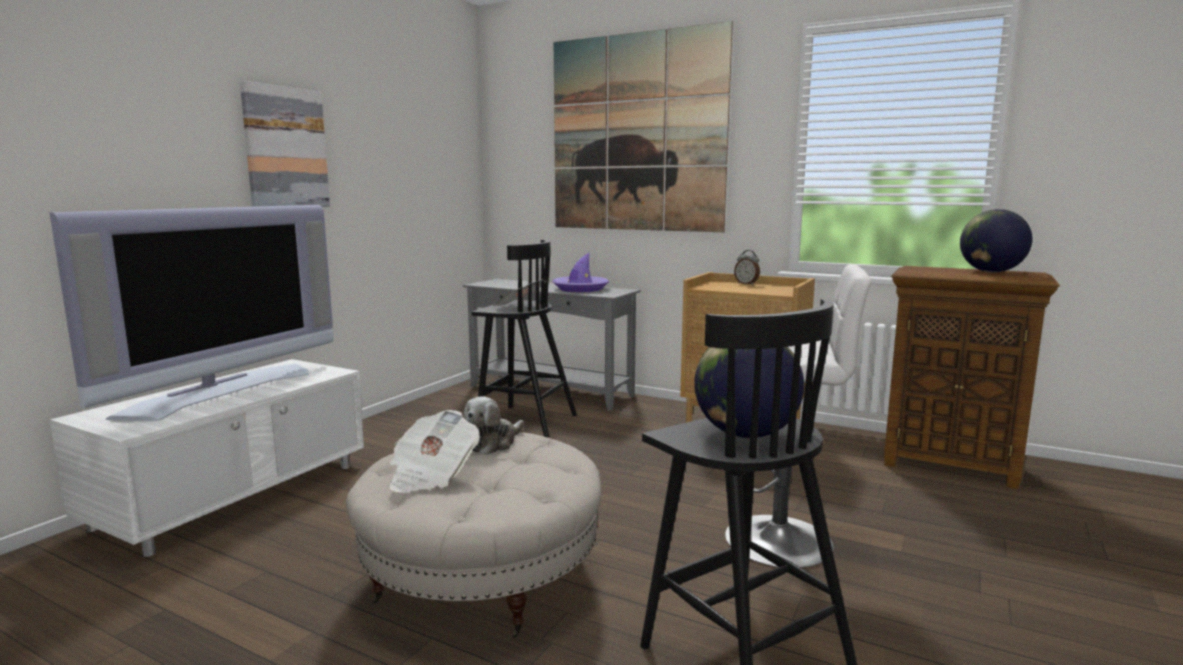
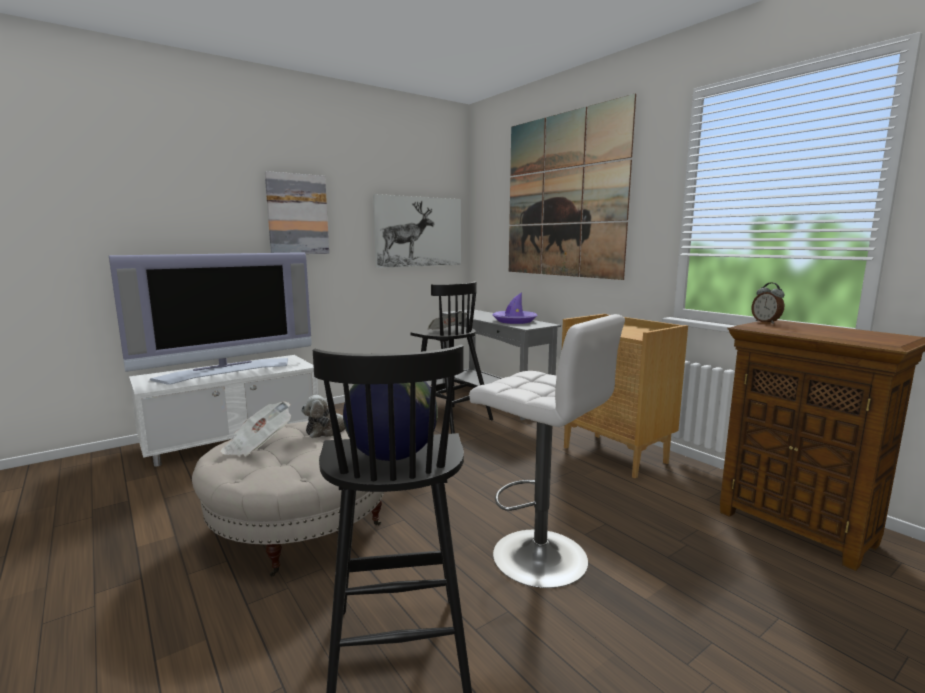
camera: 25 degrees right, 0 degrees up
(431, 175) = (419, 232): none -> picture
(746, 284) = (628, 326): alarm clock -> alarm clock (766, 322)
(991, 272) = (849, 331): globe -> none

